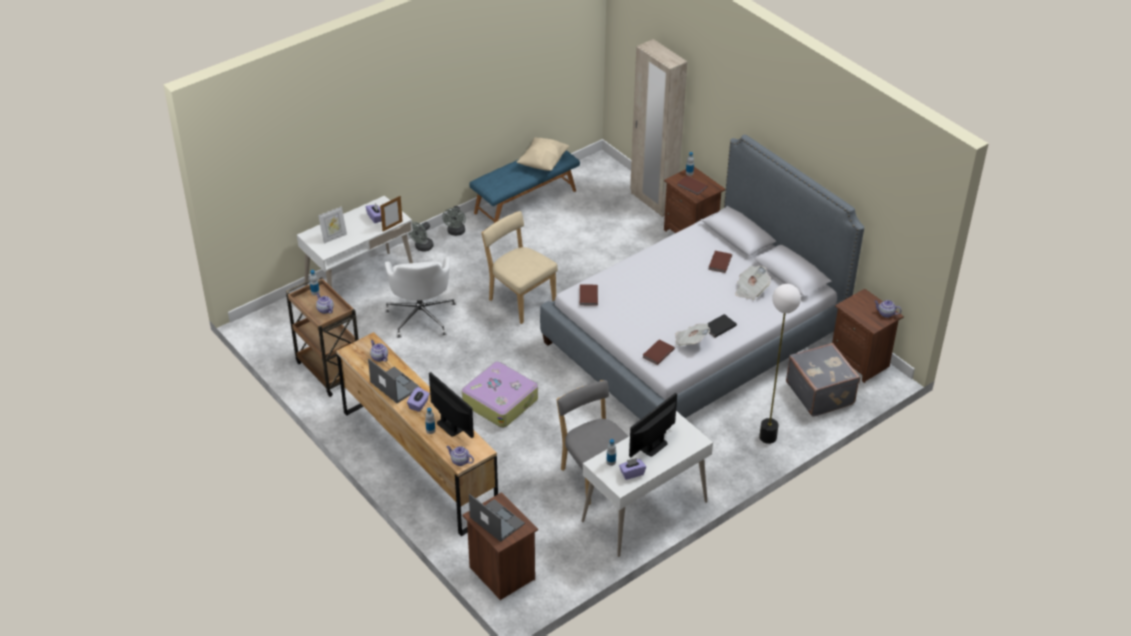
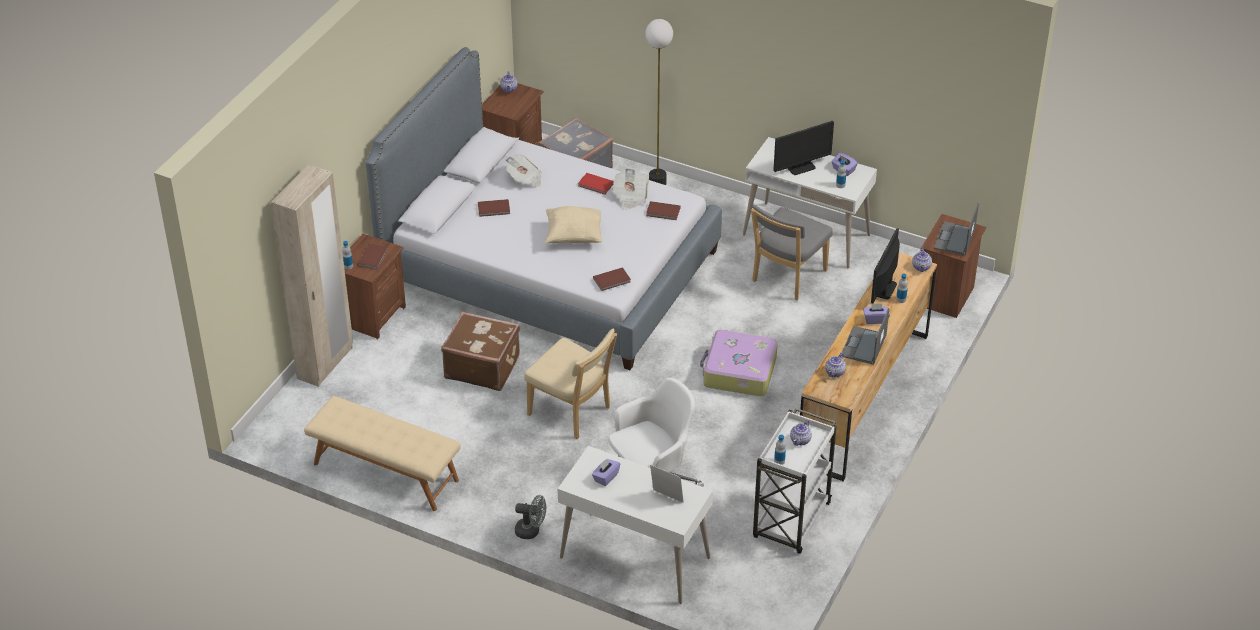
camera: 115 degrees left, 0 degrees up
(329, 370) = (791, 522): brown cart -> white cart
(392, 226) = (612, 456): picture frame -> none
(456, 232) = (483, 512): grey fan -> none
(520, 299) = (572, 412): beige chair -> beige chair turned 75 degrees counterclockwise
(525, 201) = (385, 472): blue bench -> beige bench
(543, 163) = (361, 419): beige pillow -> beige pillow (573, 237)
(600, 271) = (482, 366): none -> brown suitcase
(653, 446) = (801, 167): monitor -> monitor turned 45 degrees counterclockwise
(718, 326) = (596, 185): black book -> red book

